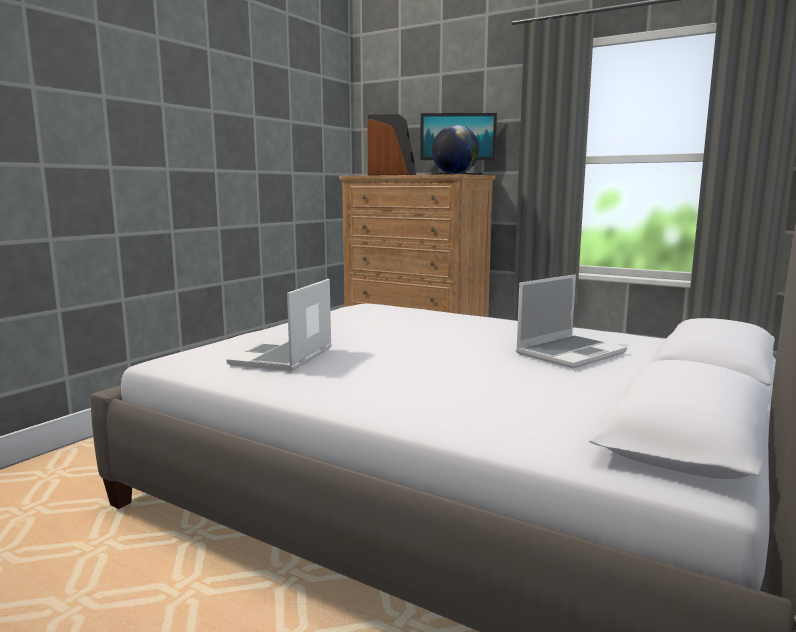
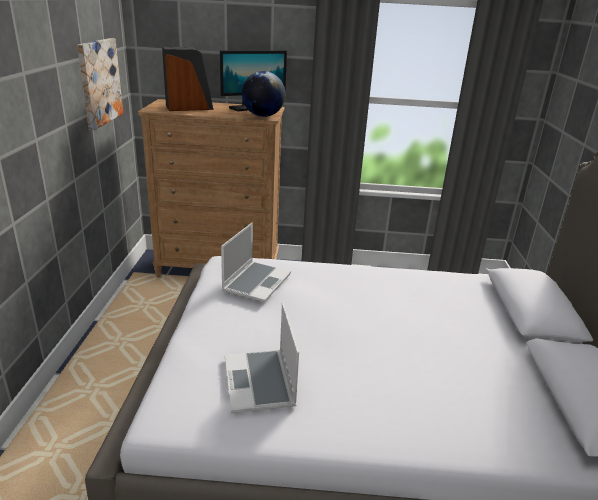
camera: 30 degrees left, 15 degrees up
(308, 148) = (99, 82): none -> picture
(570, 353) = (445, 315): laptop -> laptop (256, 282)

